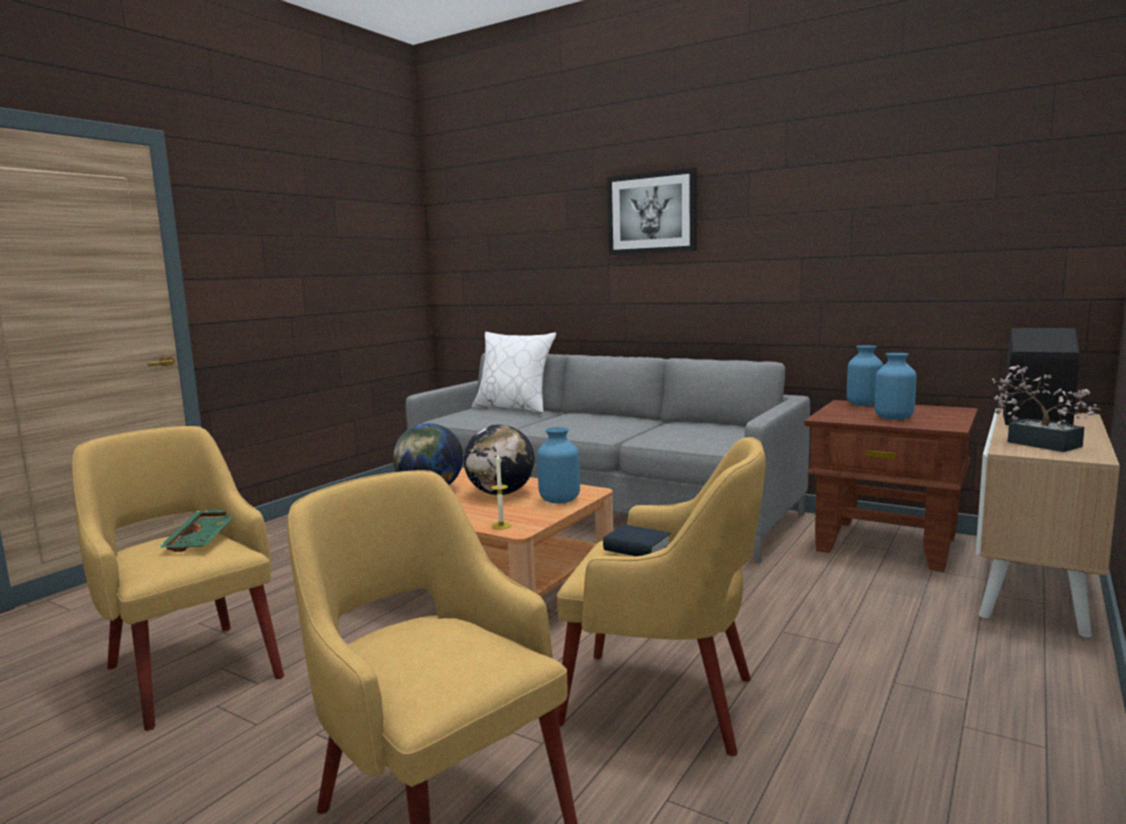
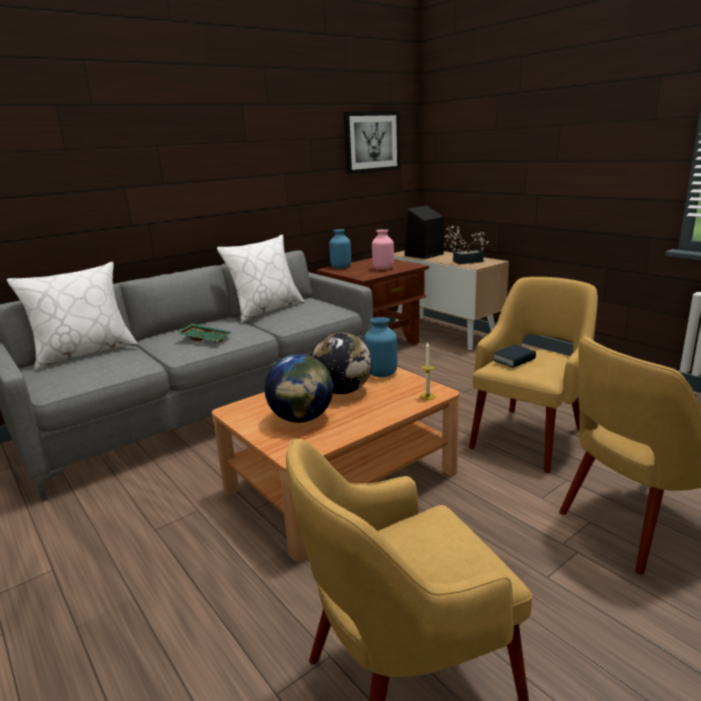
camera: 70 degrees left, 10 degrees up
(204, 539) = (398, 537): green tray -> green tray (205, 338)
(651, 213) = (165, 135): picture -> picture (372, 142)
(687, 423) = (266, 310): none -> white pillow
(894, 418) = (383, 268): blue vase -> pink vase

